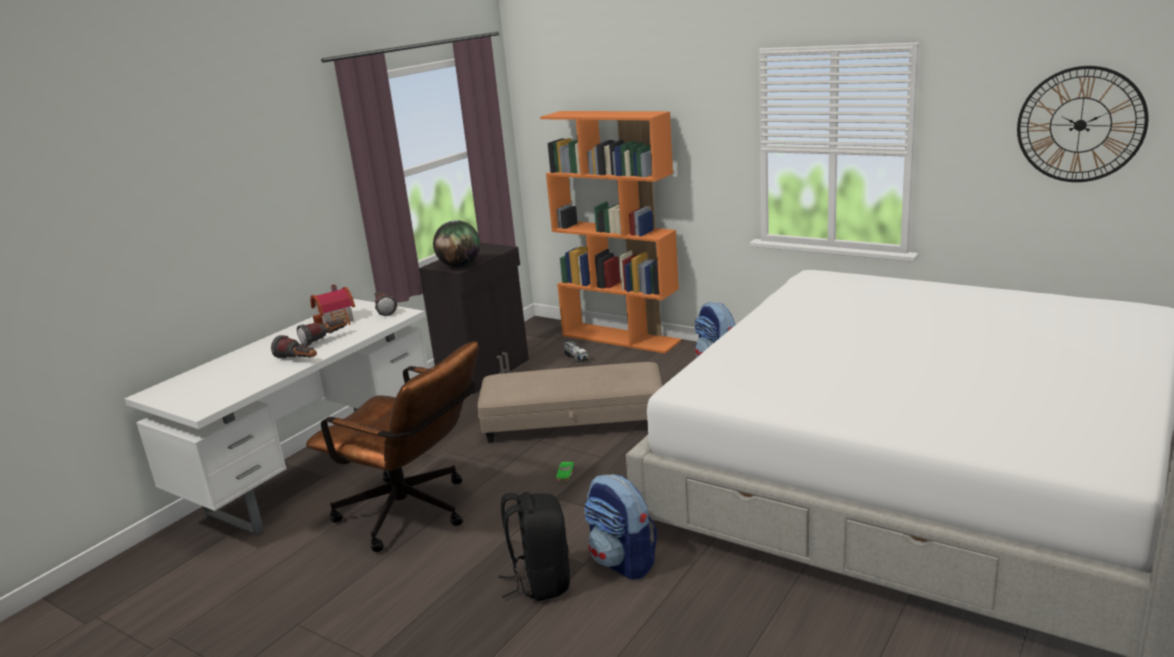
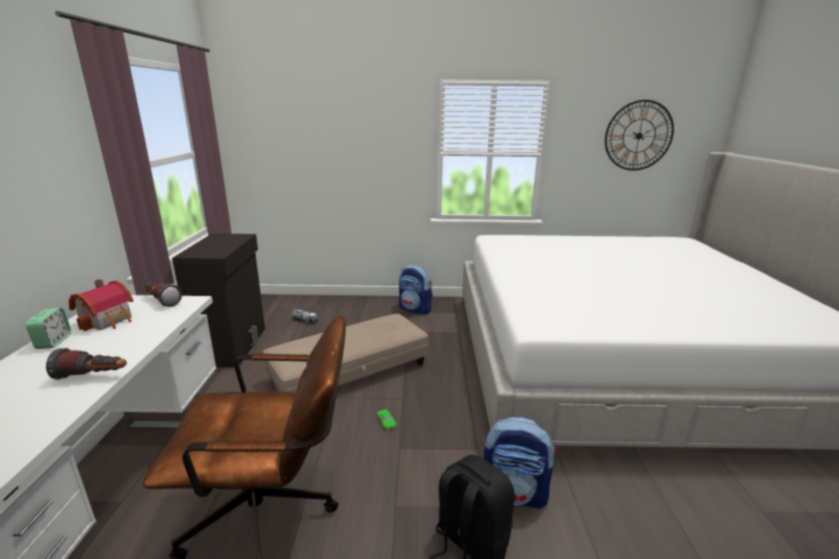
camera: 35 degrees left, 0 degrees up
(294, 332) = (53, 342): none -> alarm clock
(325, 340) = (112, 344): flashlight -> none
(460, 266) = (216, 252): globe -> none
(621, 338) = (327, 301): orange bookcase -> none

